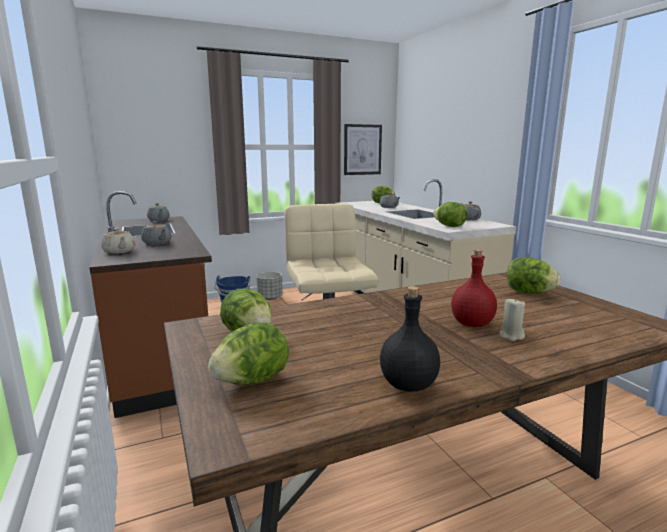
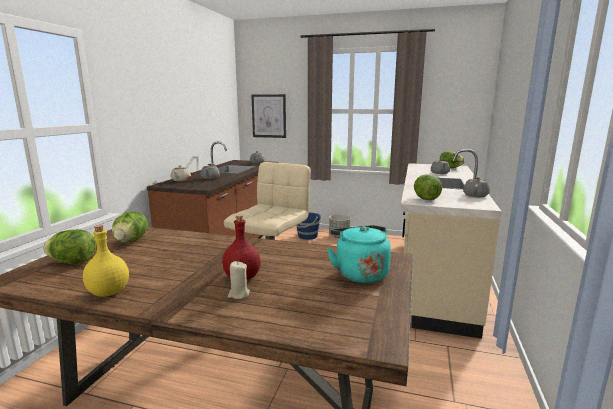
camera: 40 degrees right, 0 degrees up
(362, 149) = (450, 114): picture -> picture (269, 116)
(408, 385) = (108, 292): black bottle -> yellow bottle
(528, 292) = (359, 273): lettuce -> turquoise kettle

